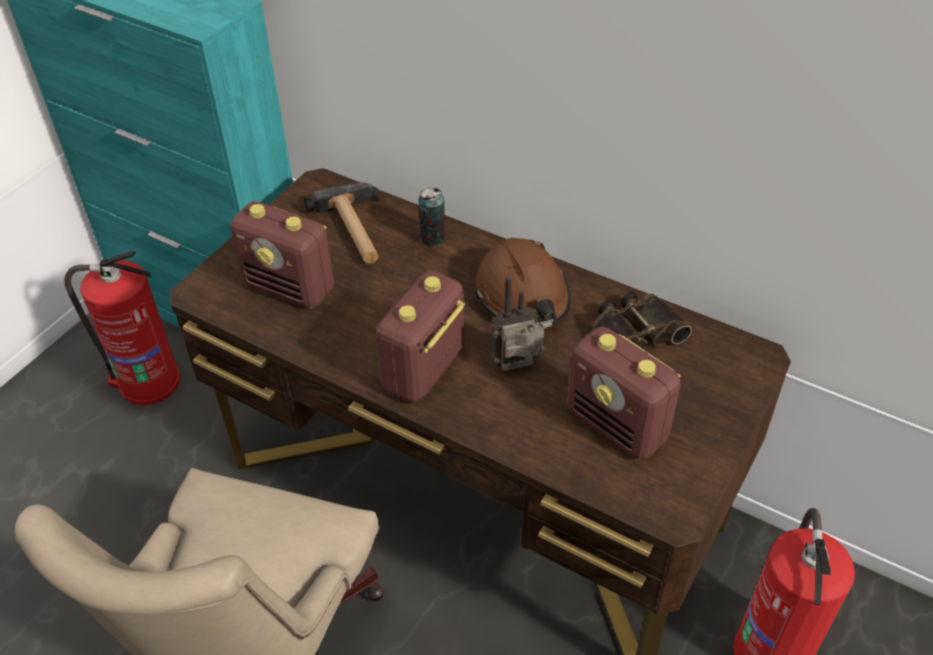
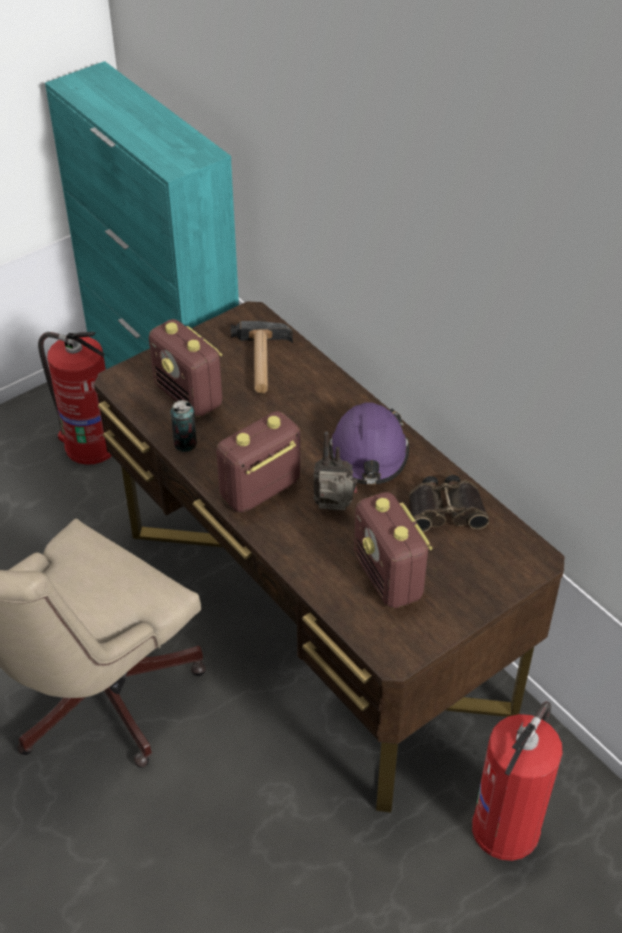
camera: 20 degrees right, 0 degrees up
(433, 238) = (321, 386): can -> can (185, 444)
(523, 297) = (369, 454): brown hard hat -> purple hard hat

